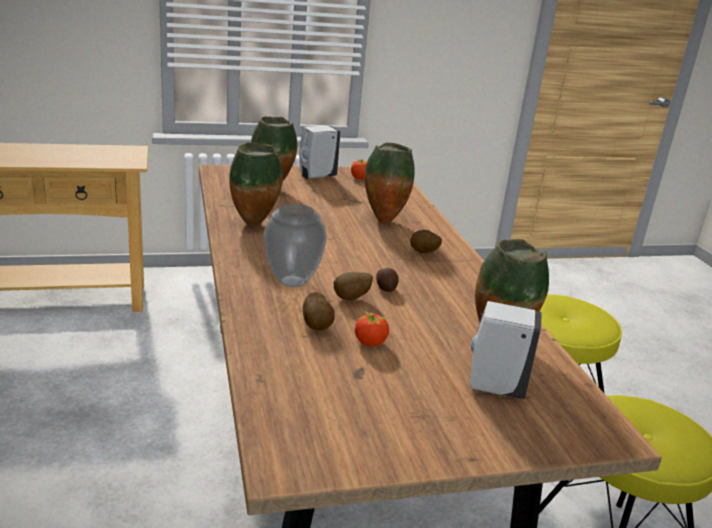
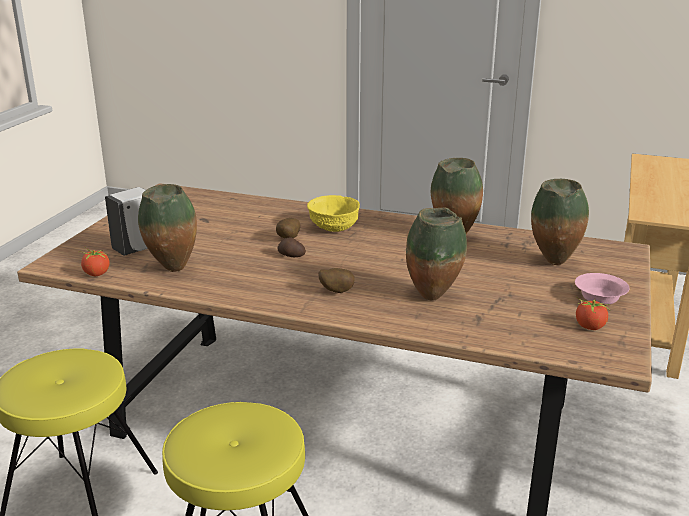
camera: 125 degrees right, 0 degrees up
(291, 281) = (334, 227): vase -> yellow bowl
(316, 176) = (599, 298): white soap dispenser -> pink bowl
(317, 326) = (265, 221): potato -> none
(370, 342) = (228, 230): tomato -> tomato (96, 274)

